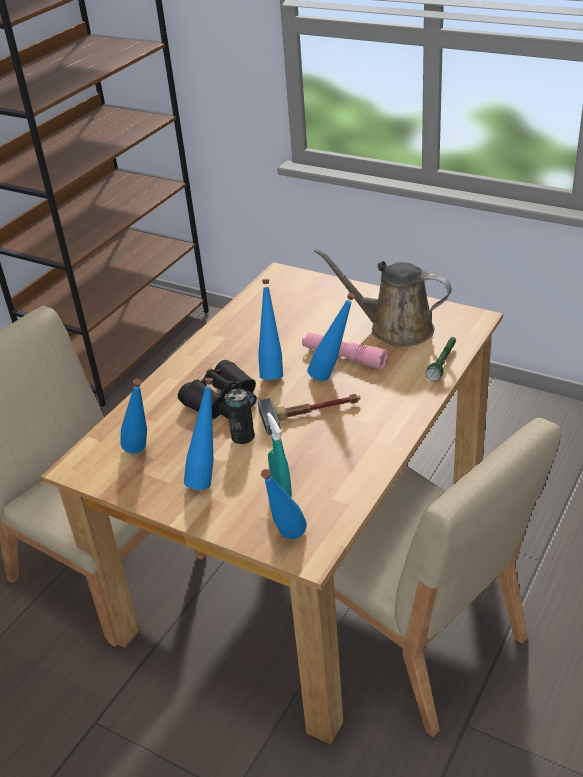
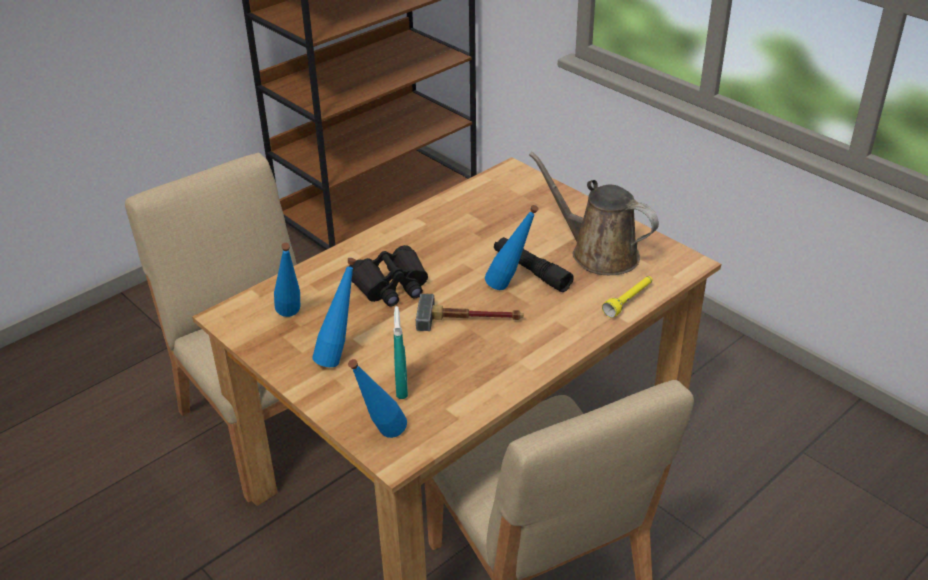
camera: 15 degrees right, 0 degrees up
(243, 436) = (392, 326): can -> none
(272, 371) = (454, 268): blue bottle -> none
(344, 357) = (531, 271): pink flashlight -> black flashlight
(443, 363) = (629, 301): green flashlight -> yellow flashlight

